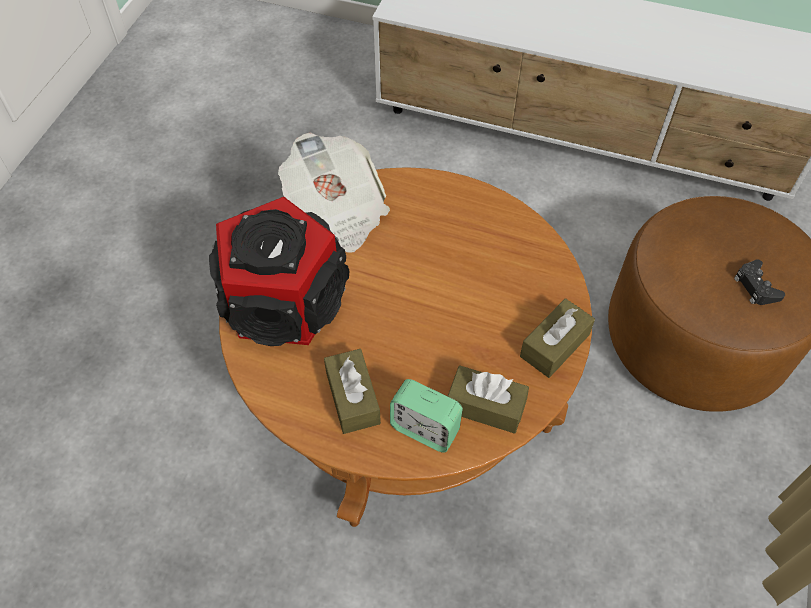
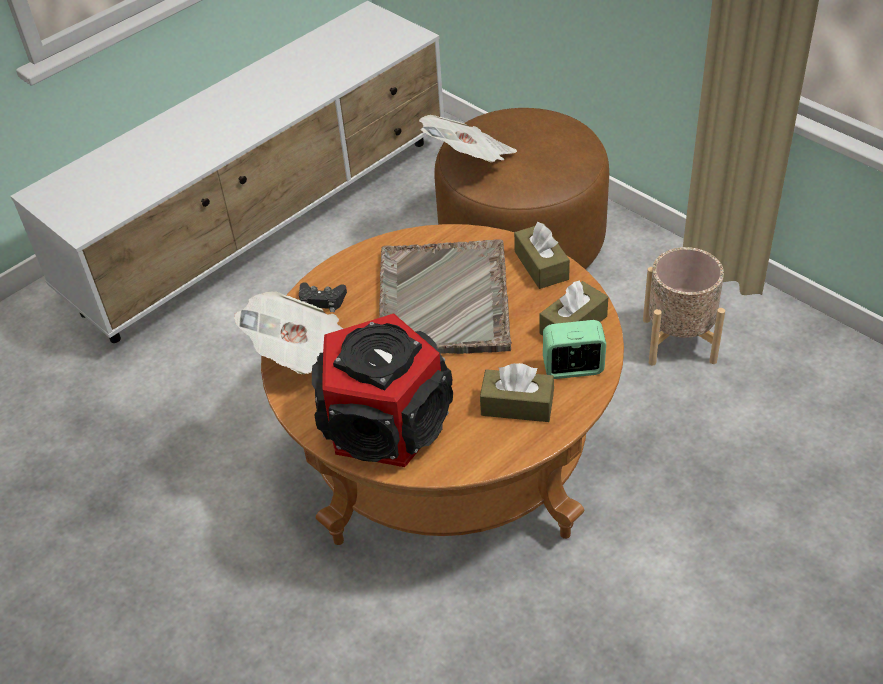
camera: 60 degrees left, 10 degrees down
(425, 429) = (573, 368): alarm clock -> alarm clock turned 150 degrees counterclockwise
(457, 284) = (443, 302): none -> grey tray
(656, 539) = (679, 340): none -> beige planter
(685, 225) = (469, 159): none -> newspaper
(756, 287) = (550, 148): black game controller -> black game controller (321, 301)

